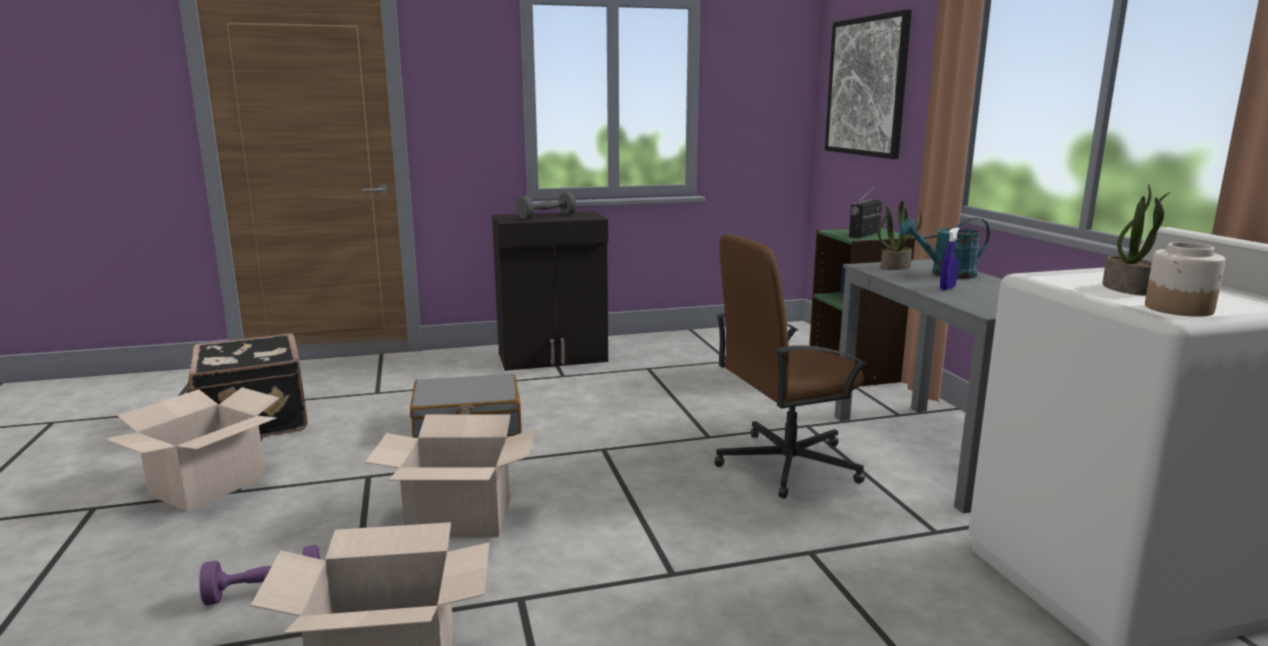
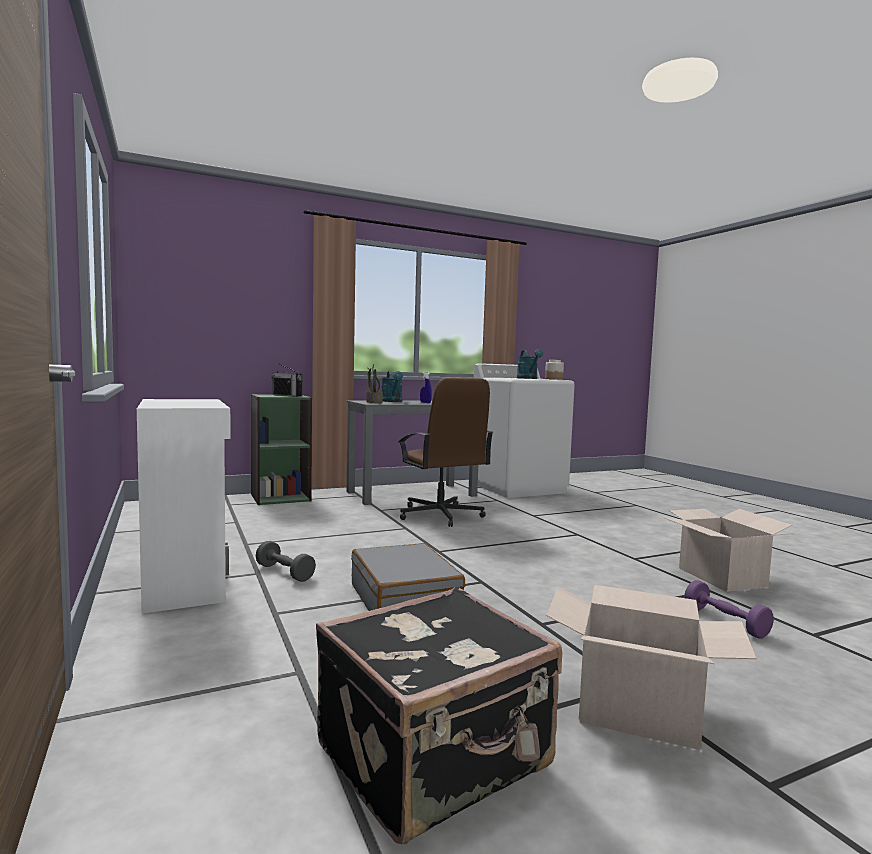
camera: 100 degrees left, 10 degrees down
(460, 518) = (574, 580): cardboard box -> none
(546, 217) = (184, 403): grey dumbbell -> grey dumbbell (285, 573)
(553, 358) = (185, 581): black cabinet -> white cabinet
(866, 87) = (210, 292): picture -> none
(1128, 289) = (528, 378): potted plant -> turquoise watering can

